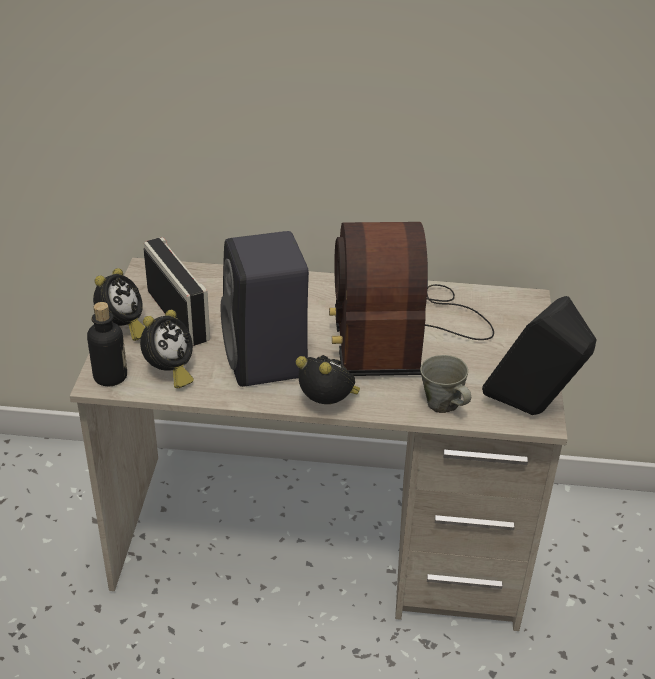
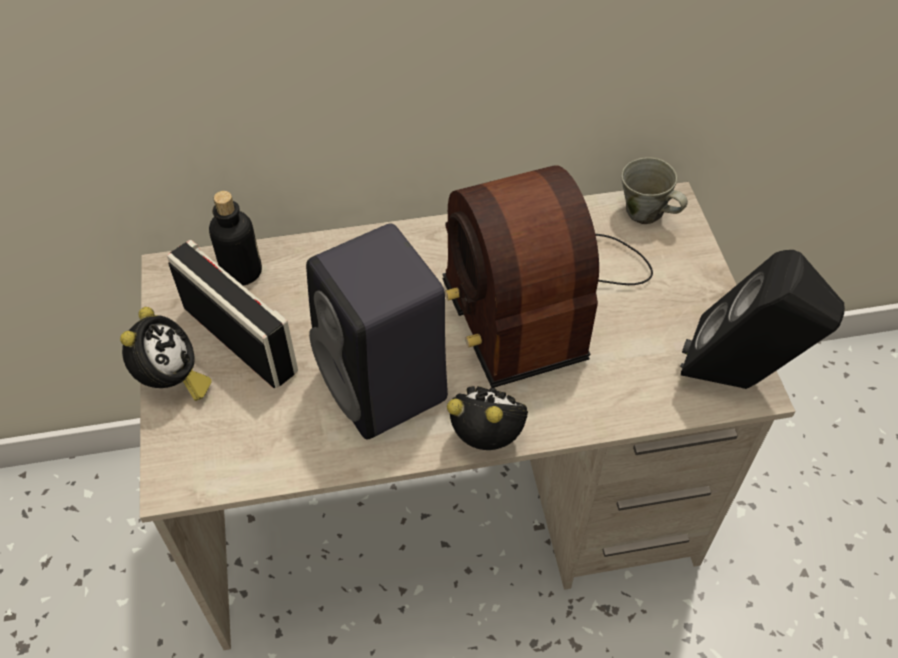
camera: 15 degrees left, 15 degrees up
(110, 376) = (185, 469): bottle -> bottle (242, 271)
(169, 372) = (263, 440): alarm clock -> none
(443, 404) = (631, 398): grey mug -> grey mug (646, 213)

